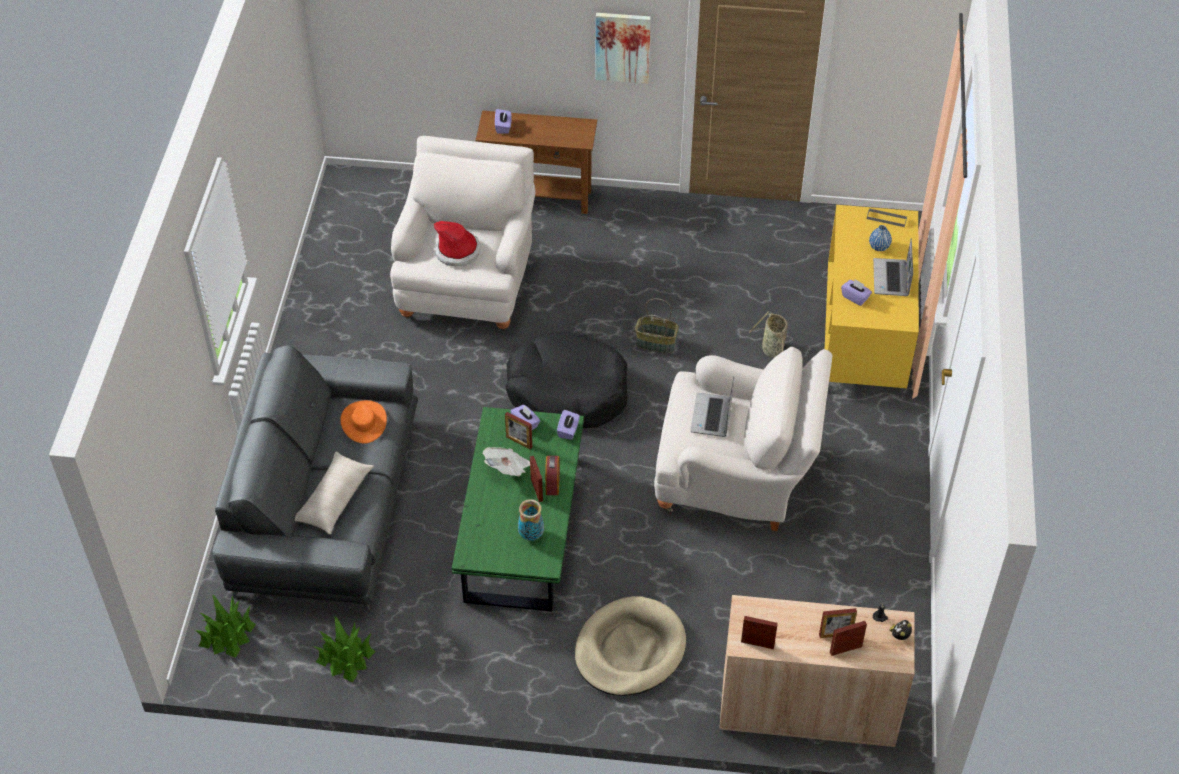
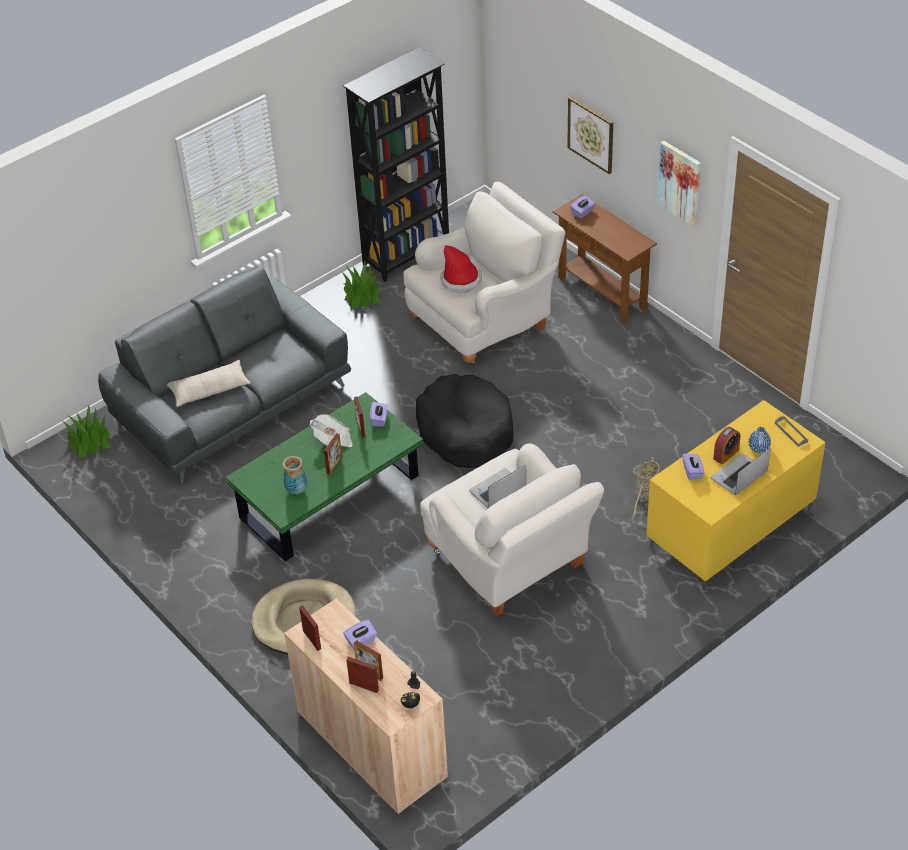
camera: 45 degrees right, 5 degrees down
(324, 263) = (407, 254): none -> black bookcase
(345, 656) = (136, 501): potted plant -> potted plant (361, 295)
(364, 422) = (282, 355): orange hat -> none
(488, 44) = (591, 134): none -> picture
(552, 483) = (349, 467): alarm clock -> alarm clock (726, 454)
(568, 430) = (401, 442): purple tissue box -> purple tissue box (361, 641)
(656, 343) = (566, 438): basket -> none

